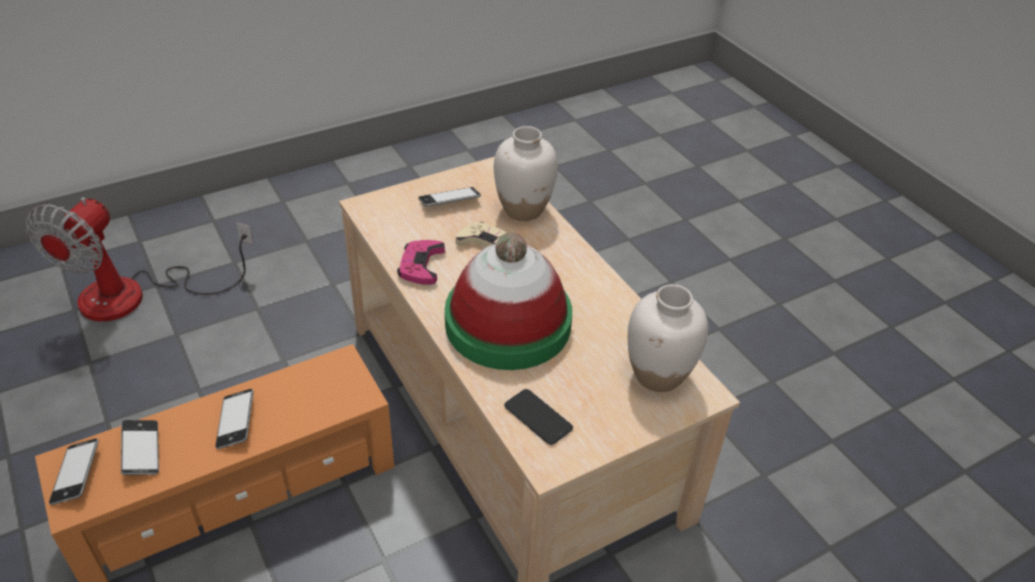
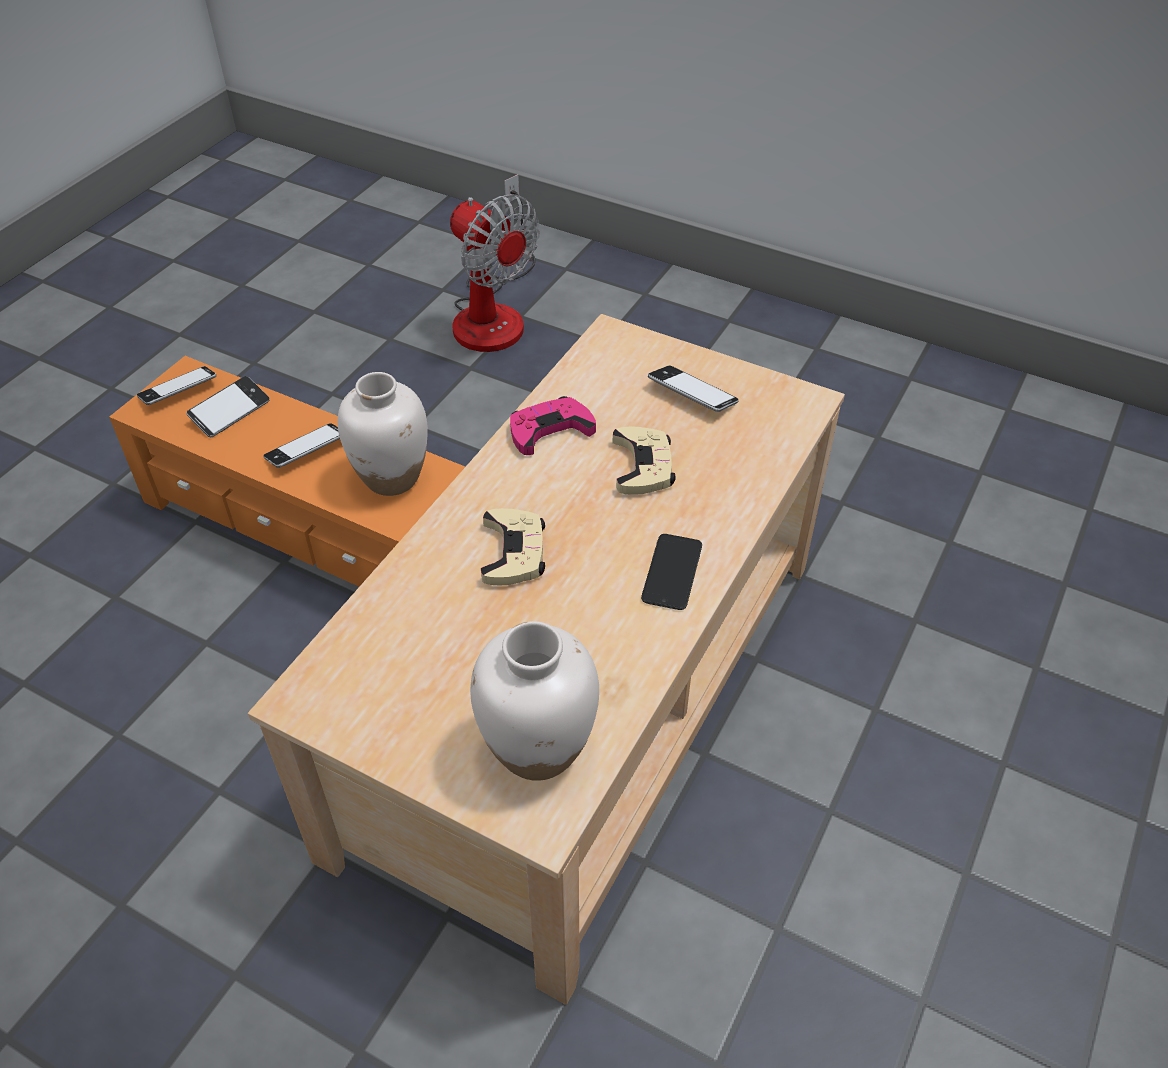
camera: 60 degrees right, 5 degrees up
(136, 295) = (494, 312): fan -> fan turned 120 degrees counterclockwise
(508, 323) = (514, 552): hat -> beige game controller
(523, 209) = (748, 465): white vase -> white vase (392, 477)
(538, 417) = (370, 655): phone -> phone (672, 572)

